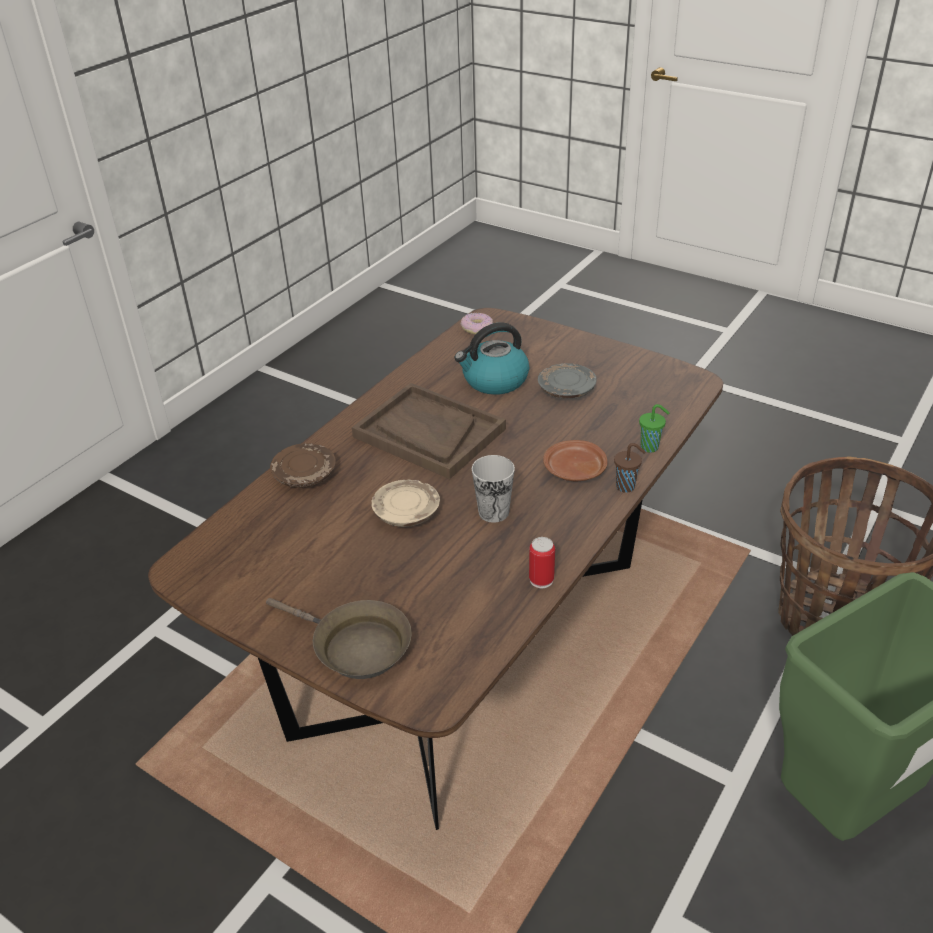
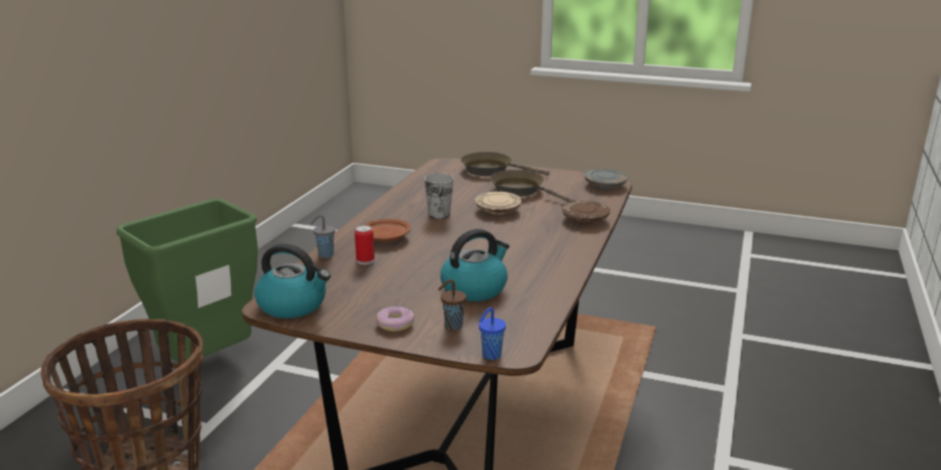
camera: 165 degrees right, 15 degrees down
(343, 563) = (521, 190): none -> brown frying pan
(428, 433) = (511, 248): brown tray -> none
(477, 328) = (520, 338): donut -> donut (395, 324)
(507, 317) = (490, 355): none -> blue cup
(541, 580) = (400, 194): can -> can (365, 261)
(566, 390) = (402, 287): grey plate -> grey plate (605, 185)
(626, 487) = (346, 233): brown cup -> brown cup (452, 326)
(650, 447) = (325, 255): green cup -> grey cup
(673, 380) = (293, 305): none -> kettle

